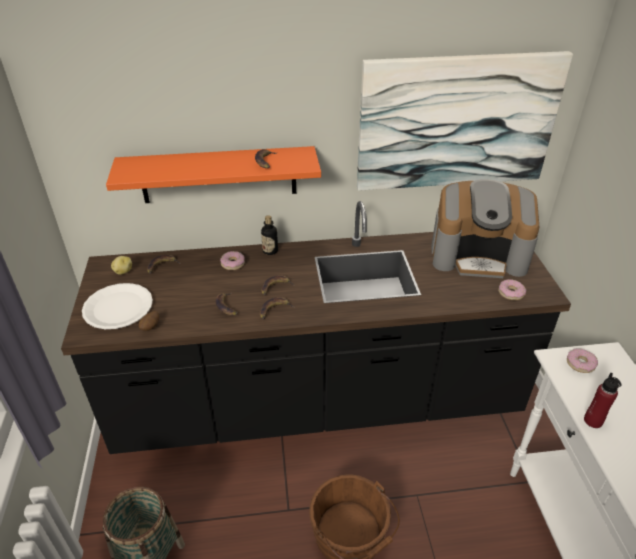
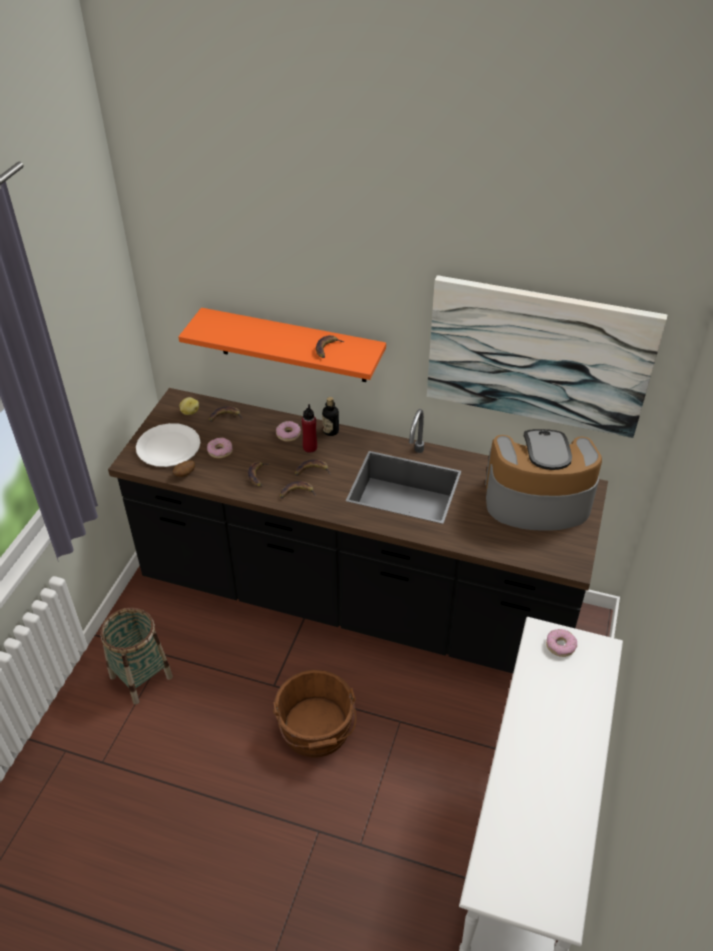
camera: 25 degrees right, 5 degrees up
(478, 255) = (536, 501): coffee machine -> coffee machine turned 150 degrees clockwise
(511, 293) = (535, 552): donut -> donut (220, 451)
(593, 421) = (525, 698): red bottle -> red bottle (310, 447)

